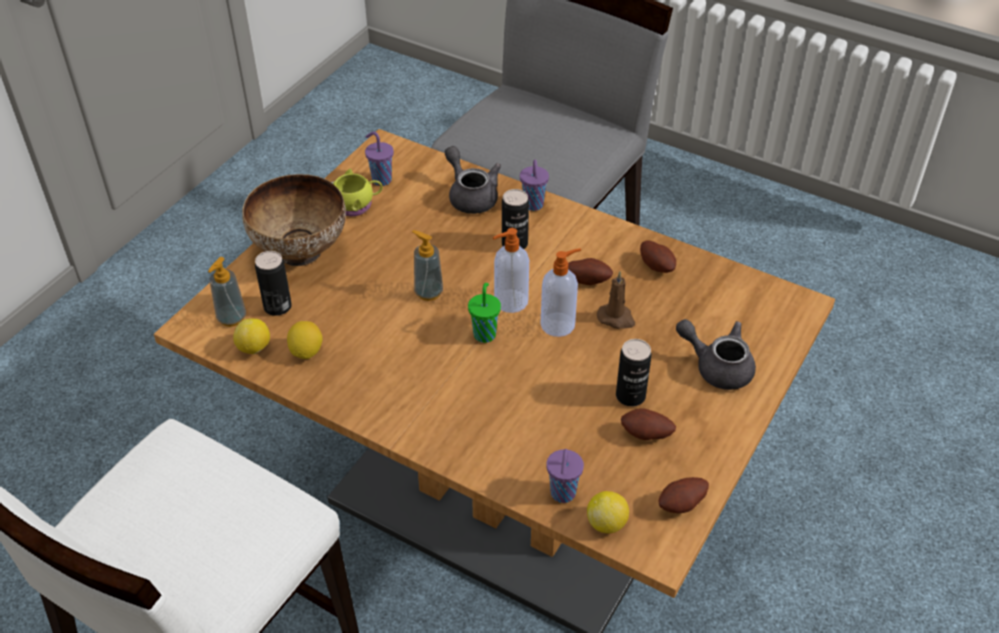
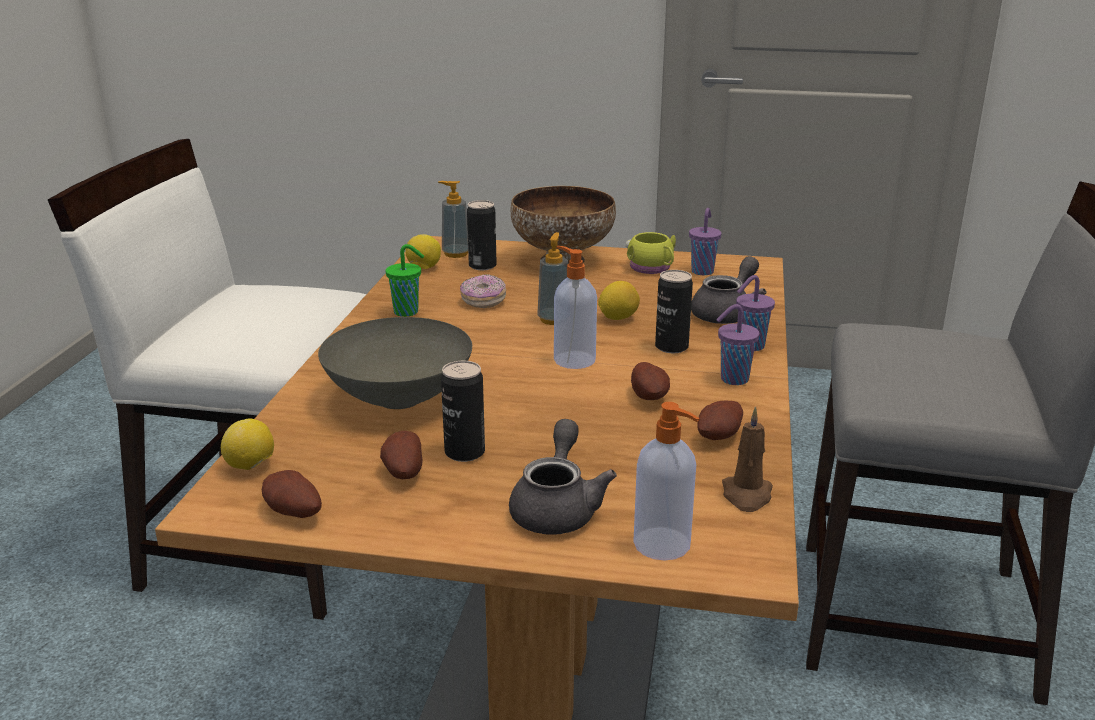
camera: 70 degrees right, 20 degrees down
(306, 351) = (432, 286): lemon -> lemon (618, 318)
(364, 325) = (483, 301): none -> donut
(485, 334) = (512, 355): green cup -> green cup (407, 312)
(530, 418) = (397, 399): none -> grey bowl
(559, 324) = (558, 391): soap dispenser -> soap dispenser (663, 545)
(562, 494) = (288, 434): purple cup -> purple cup (732, 379)
(616, 318) = (596, 424): brown candle -> brown candle (747, 495)

